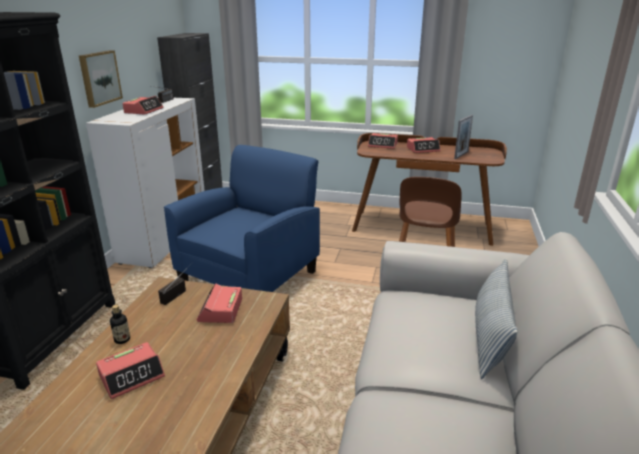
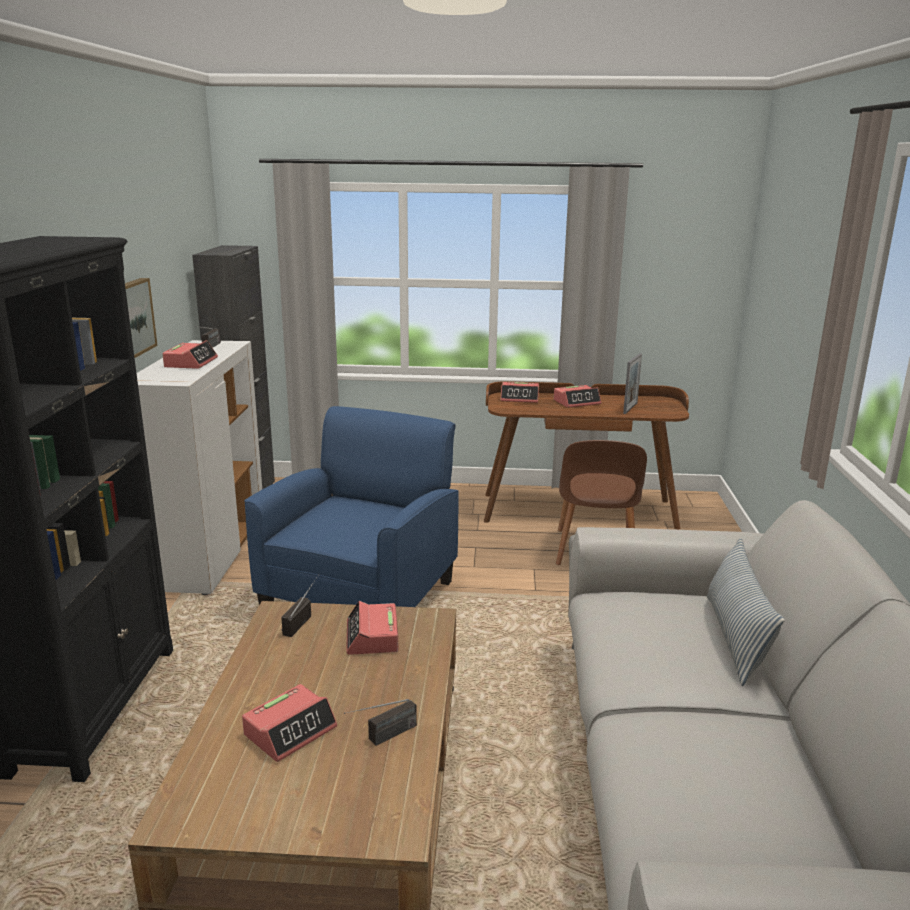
camera: 10 degrees left, 5 degrees down
(122, 339) = (252, 687): bottle -> none
(193, 389) = (382, 738): none -> radio

